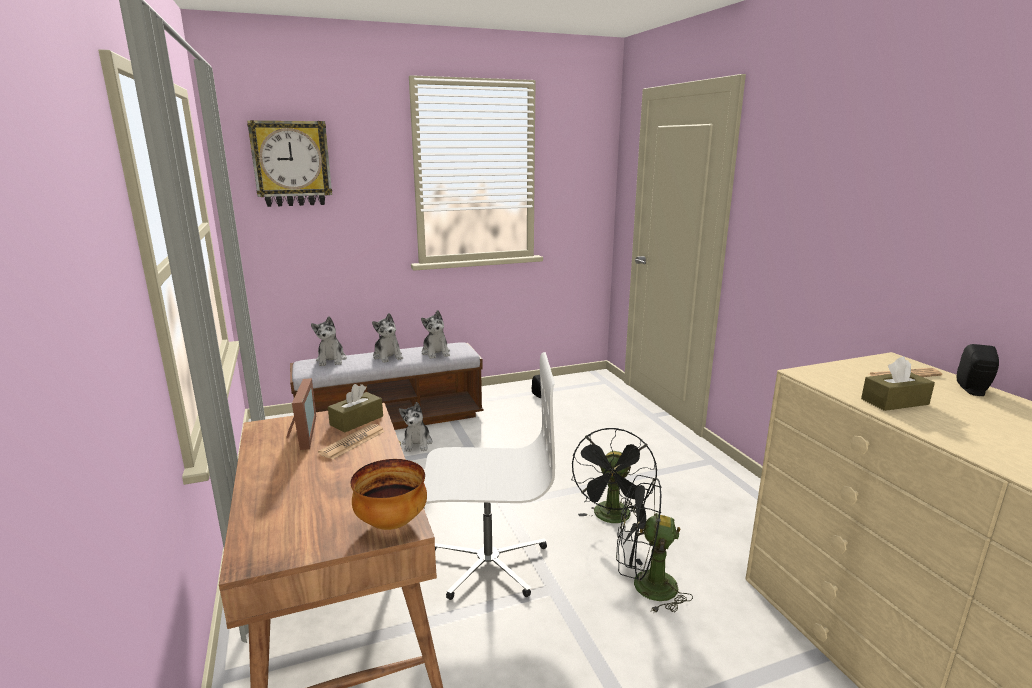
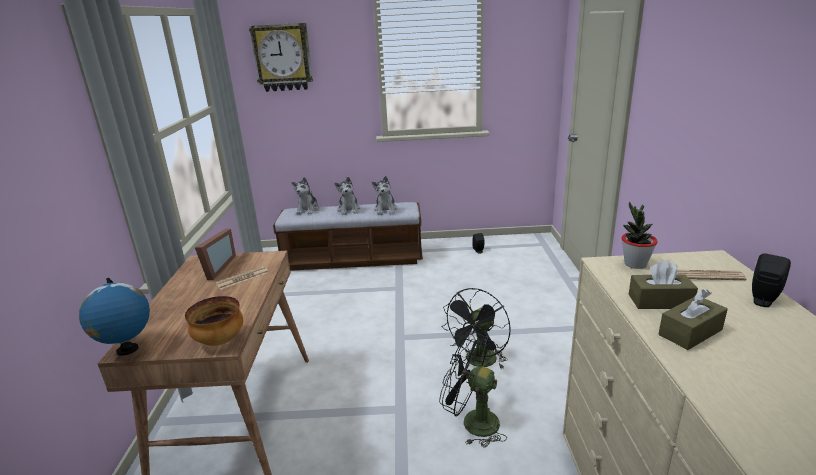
camera: 20 degrees right, 5 degrees up
(255, 557) = (127, 350): none -> globe
(356, 421) = (258, 262): brown tissue box -> brown tissue box (690, 332)
(417, 443) = (362, 280): plush toy -> none
(487, 561) = (364, 378): white office chair -> none
(834, 371) = (635, 264): none -> potted plant

